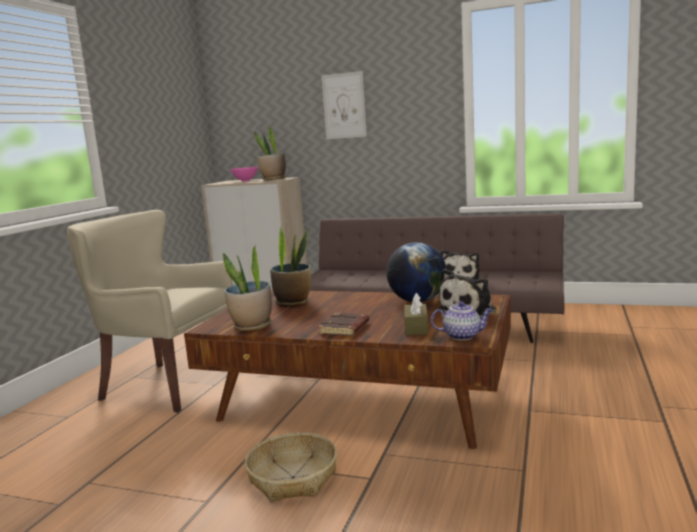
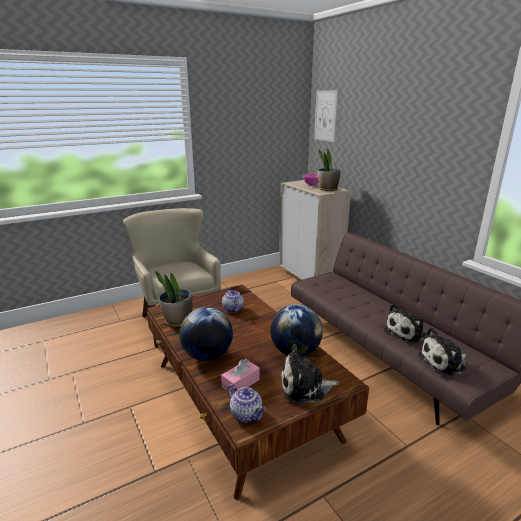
camera: 40 degrees right, 10 degrees up
(293, 302) = (232, 309): potted plant -> teapot
(293, 477) = (130, 437): basket -> none
(344, 106) = (393, 138): picture -> picture (325, 116)
(345, 329) = (207, 355): brown book -> globe
(416, 327) = (240, 383): brown tissue box -> pink tissue box
(515, 281) = (444, 362): none -> plush toy

